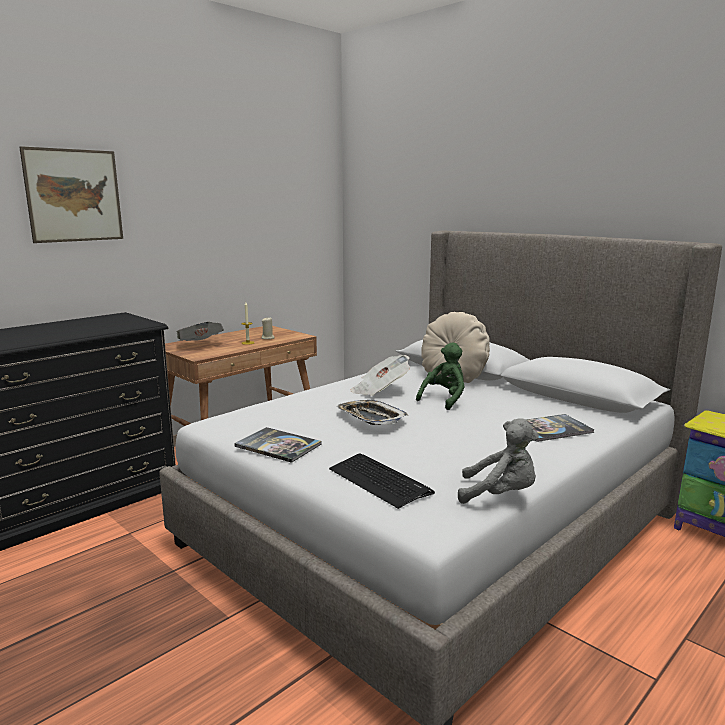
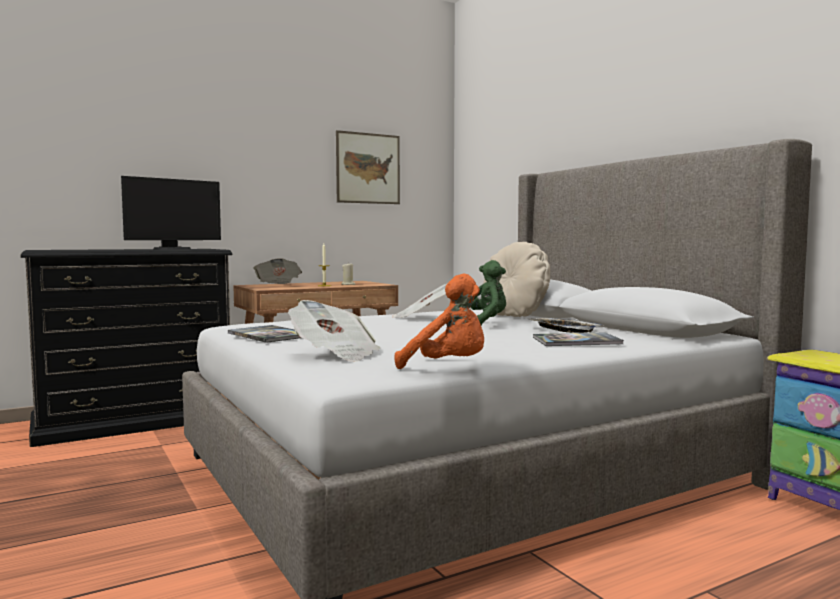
camera: 15 degrees right, 10 degrees down
(74, 195) = (171, 137): picture -> picture (368, 168)
(104, 327) = (173, 249): none -> monitor
(371, 417) = (385, 326): tray -> tray (564, 330)
(379, 481) = (334, 354): keyboard -> newspaper
(500, 495) = (449, 367): grey plush toy -> orange plush toy

